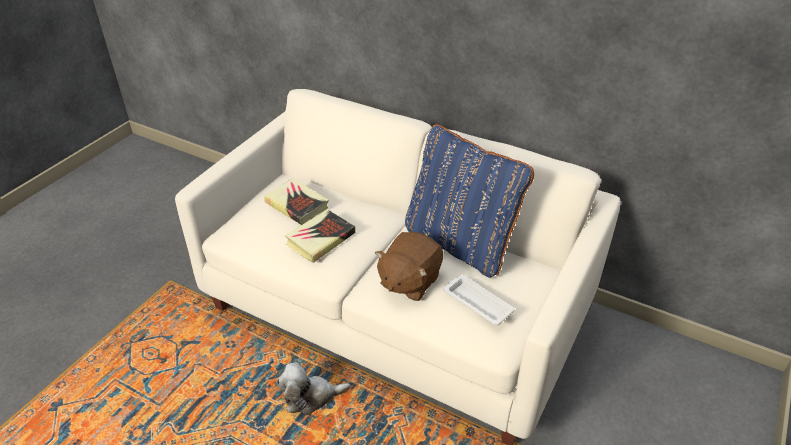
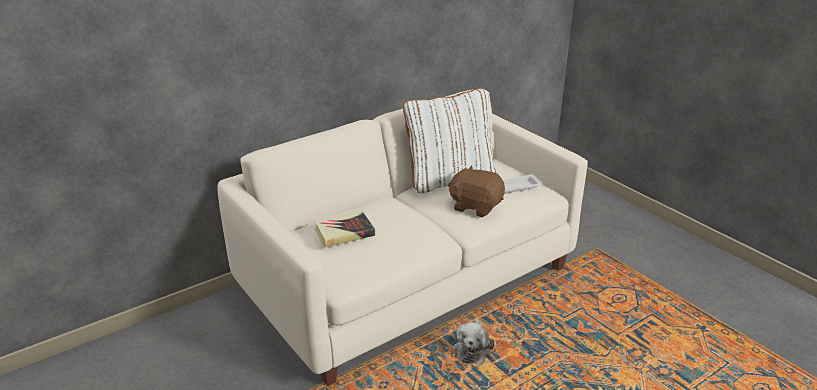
camera: 65 degrees left, 10 degrees down
(320, 239) = (402, 229): book -> none
(409, 281) = (475, 206): brown plush toy -> brown plush toy turned 150 degrees clockwise
(460, 243) = (449, 178): blue pillow -> white pillow

